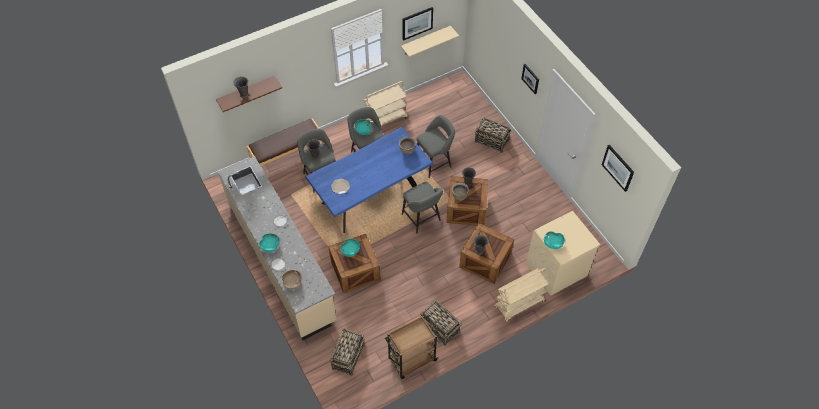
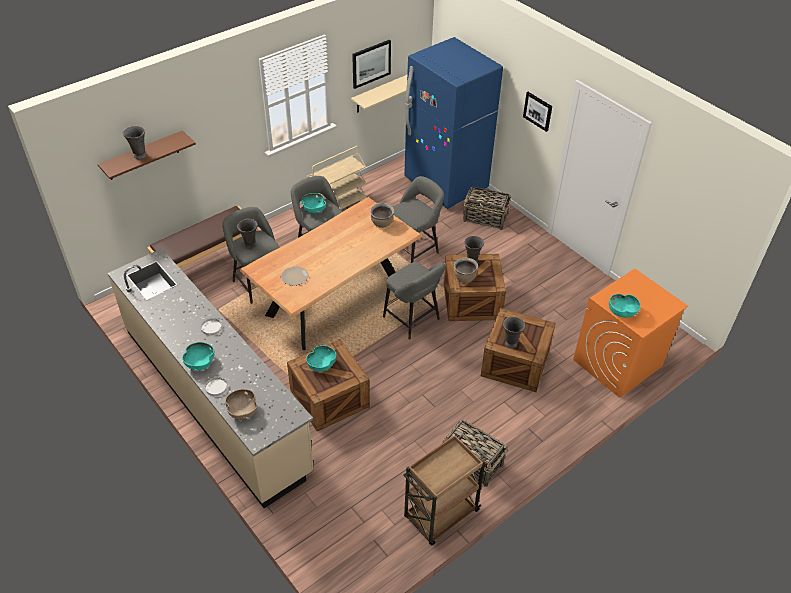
camera: 10 degrees left, 10 degrees down
(348, 357) = (340, 524): basket -> none
(371, 197) = (335, 300): blue dining table -> brown dining table
(469, 108) = (446, 184): none -> blue fridge
(519, 304) = (579, 415): beige cart -> none
(556, 269) = (617, 363): beige washing machine -> orange washing machine
(618, 167) = (695, 193): picture -> none

